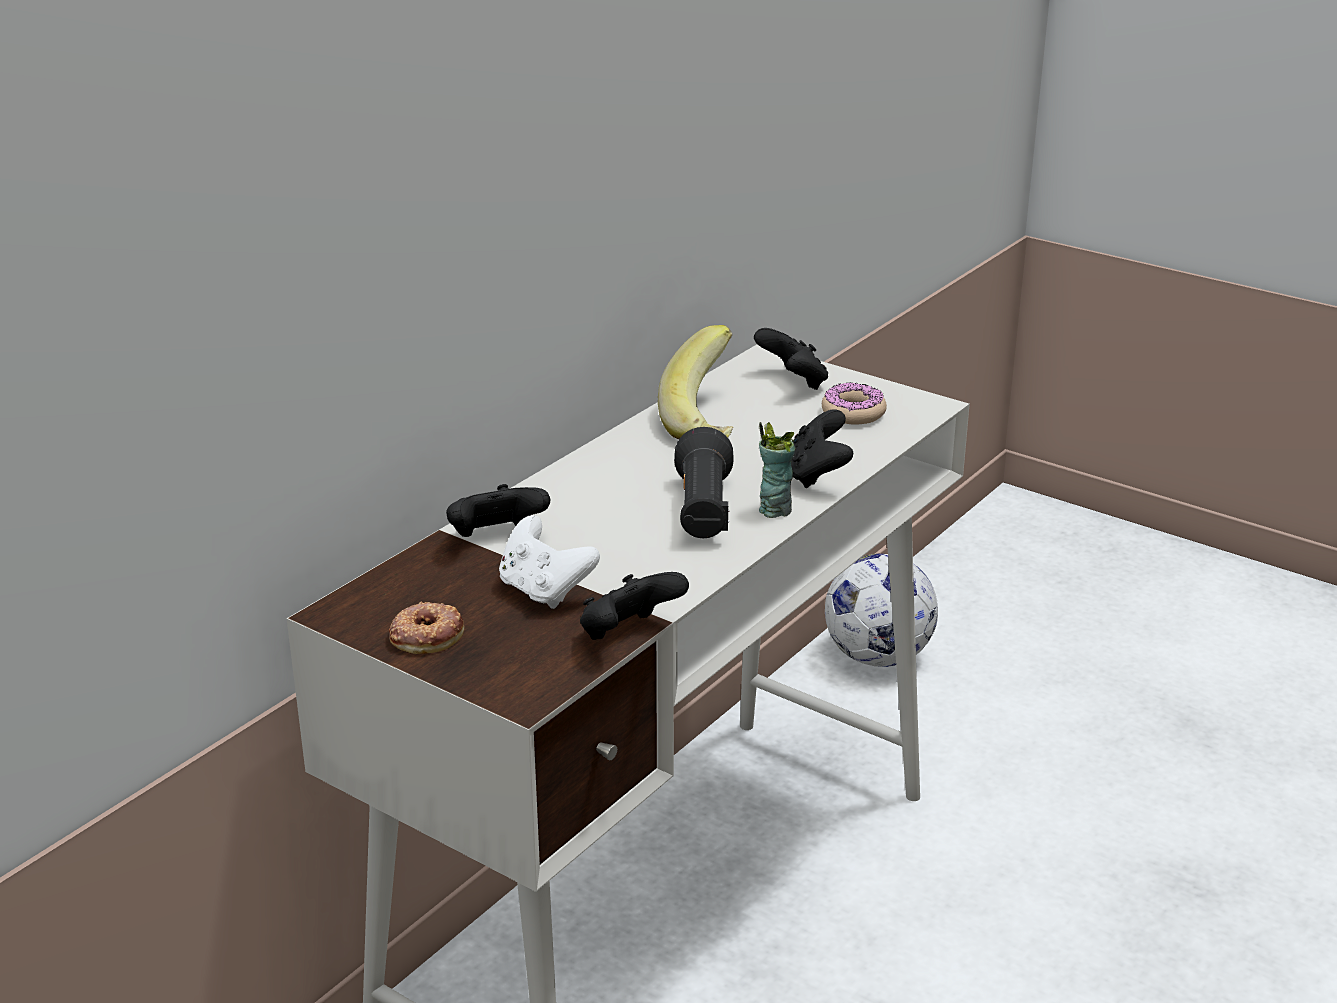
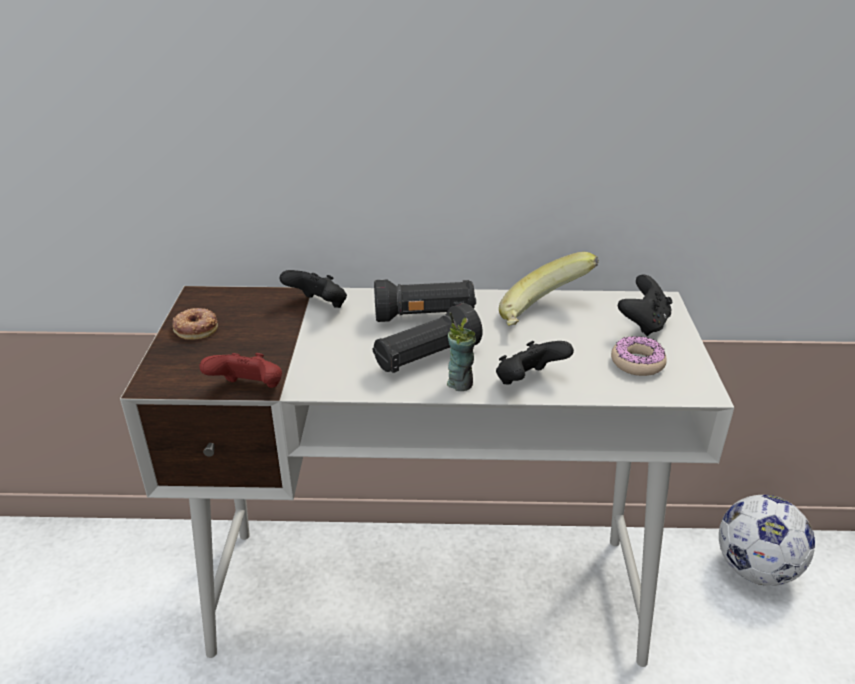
camera: 55 degrees right, 5 degrees up
(544, 591) = (274, 343): white game controller -> none
(616, 483) = (425, 316): none -> black flashlight
(628, 635) = (249, 390): black game controller -> red game controller

